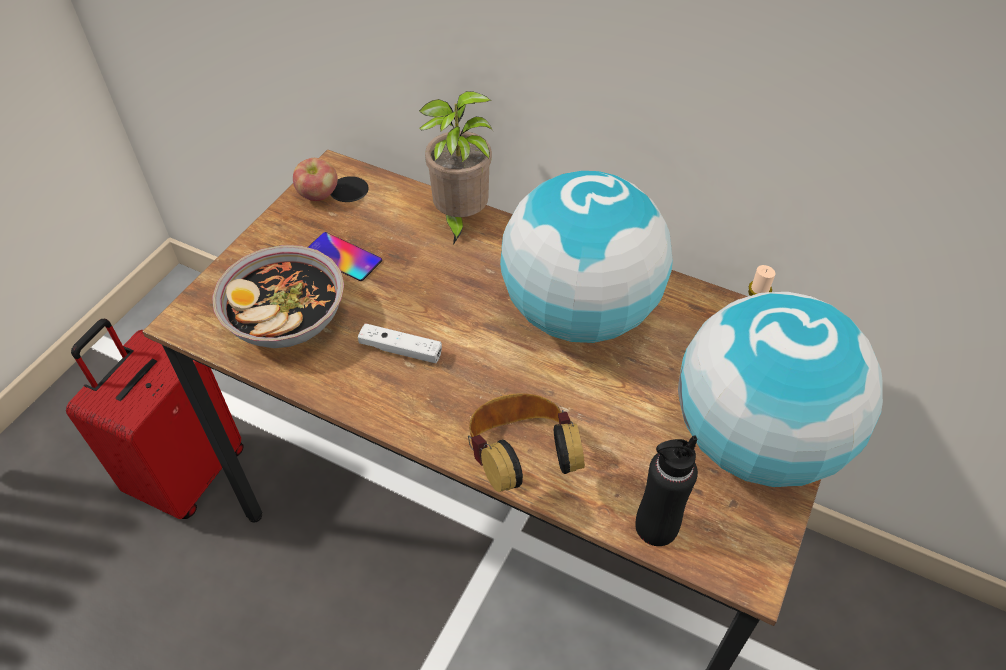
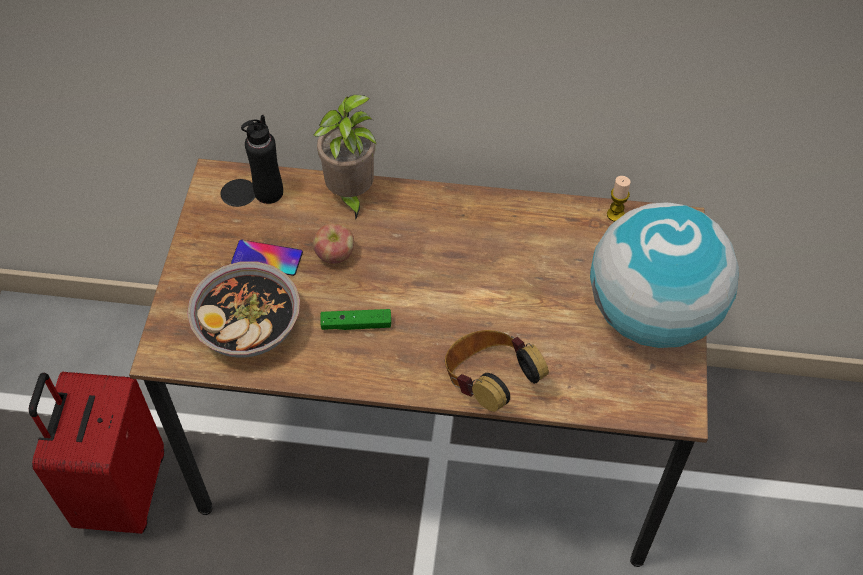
camera: 20 degrees left, 5 degrees up
(318, 195) = (215, 206): apple -> apple (335, 255)
(400, 350) = (356, 324): white game controller -> green game controller
(579, 314) = (484, 251): globe -> none
(656, 526) = (605, 400): black bottle -> black bottle (268, 192)

